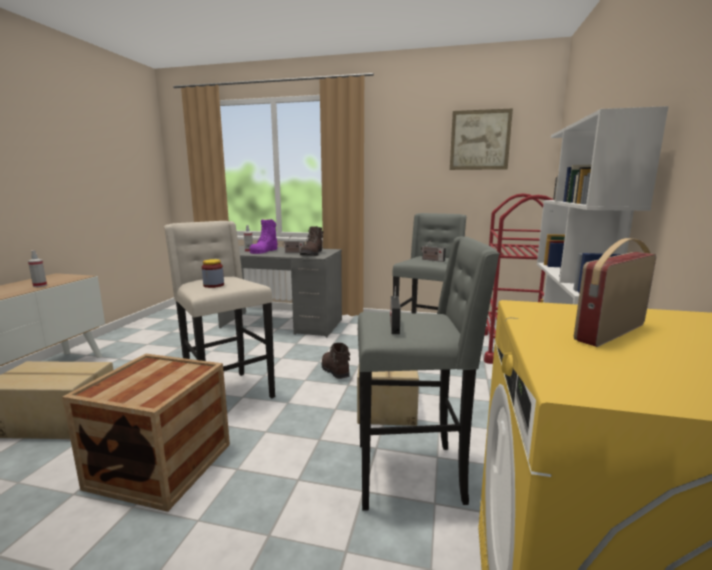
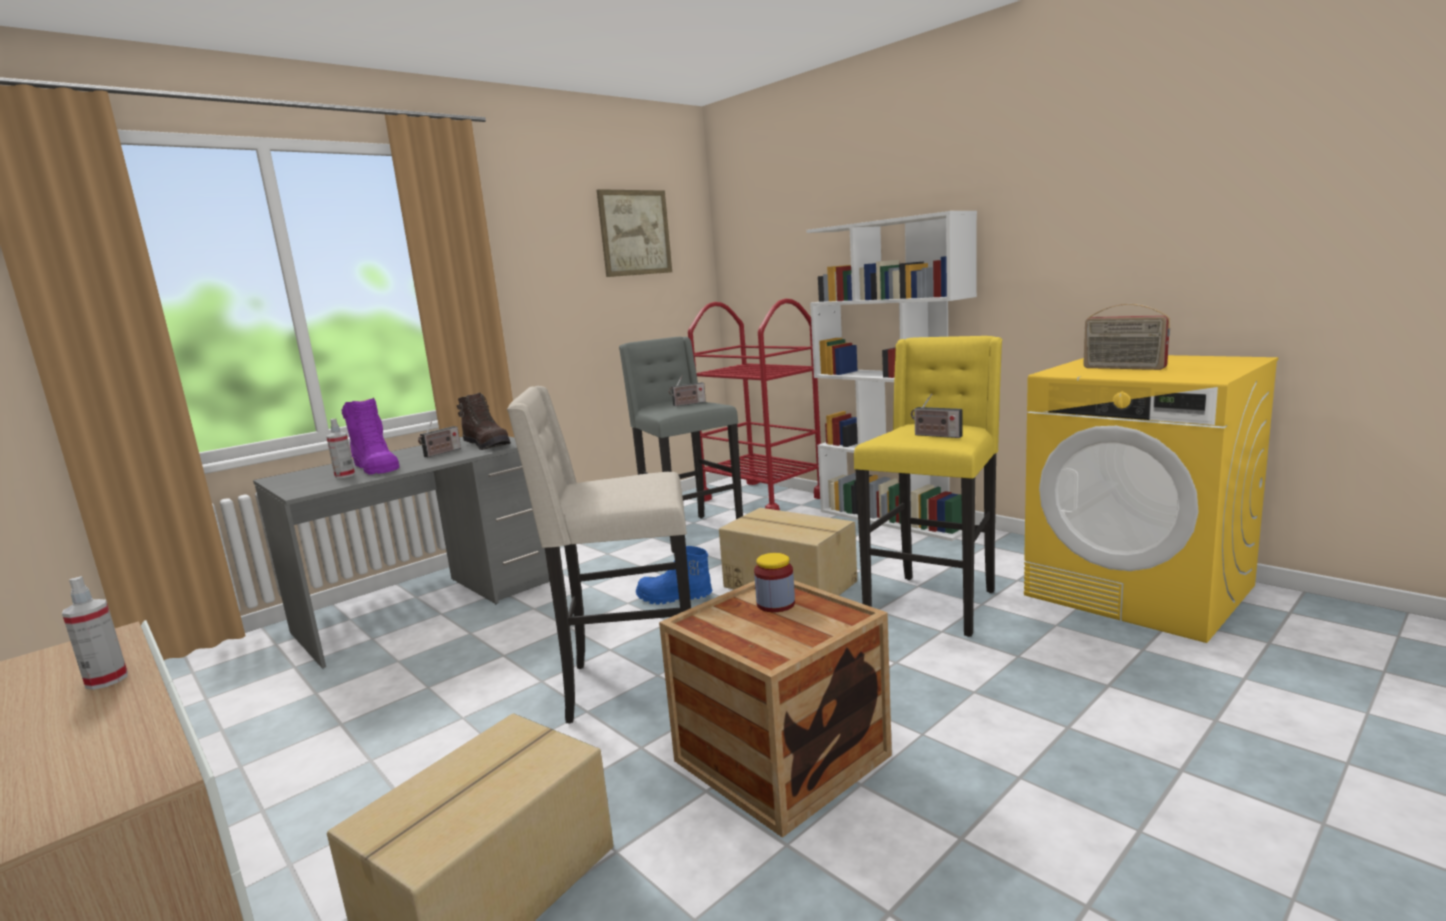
camera: 55 degrees left, 0 degrees up
(213, 285) = (631, 489): jar -> jar (775, 604)
(334, 371) = (674, 598): brown boot -> blue boot
(411, 473) = (933, 603): grey stool -> yellow stool
(608, 332) = (1123, 368): radio -> radio turned 45 degrees counterclockwise

